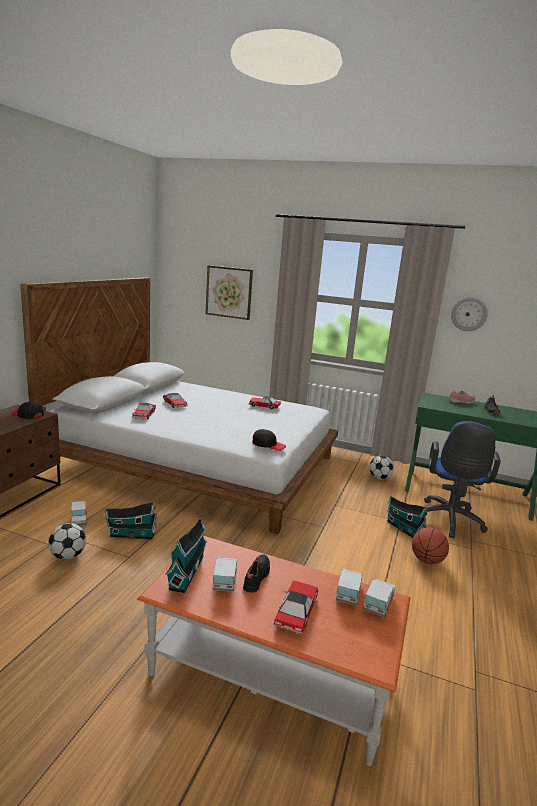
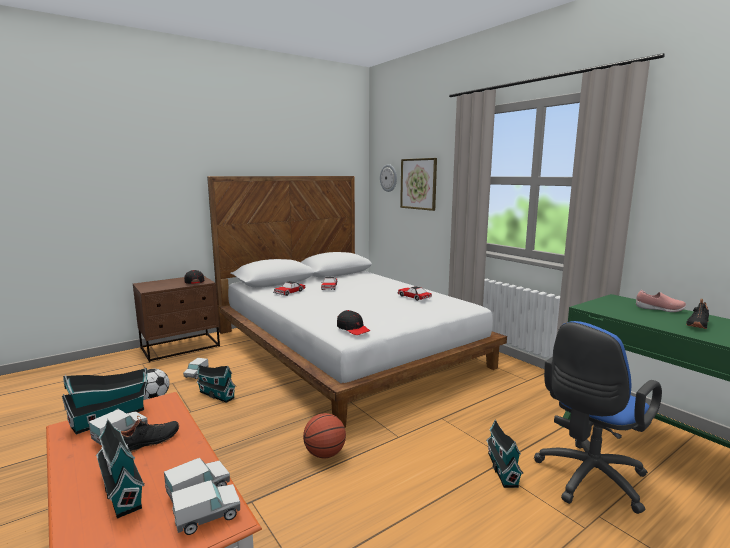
camera: 35 degrees right, 5 degrees down
(296, 611) = (121, 488): toy car -> toy house
(379, 478) = (538, 402): football -> none
(427, 560) = (489, 518): basketball -> basketball (325, 454)
(469, 314) = (684, 181): wall clock -> wall clock (389, 178)

